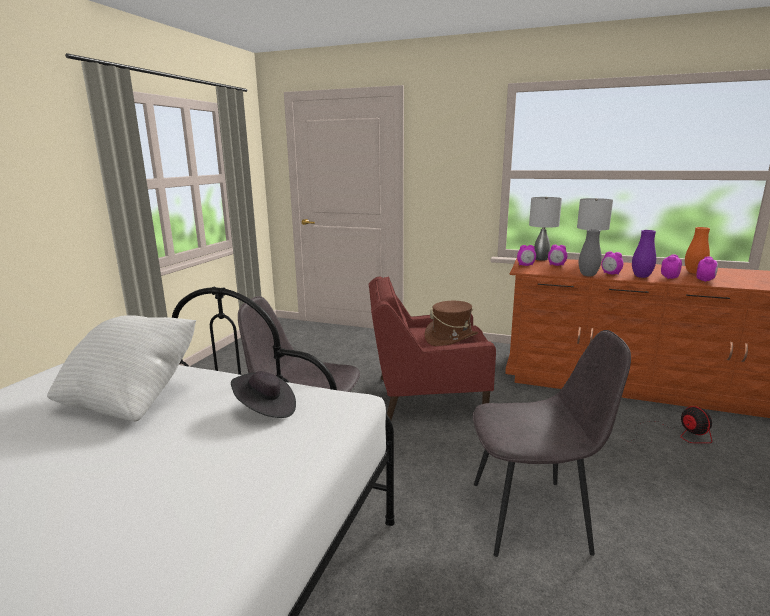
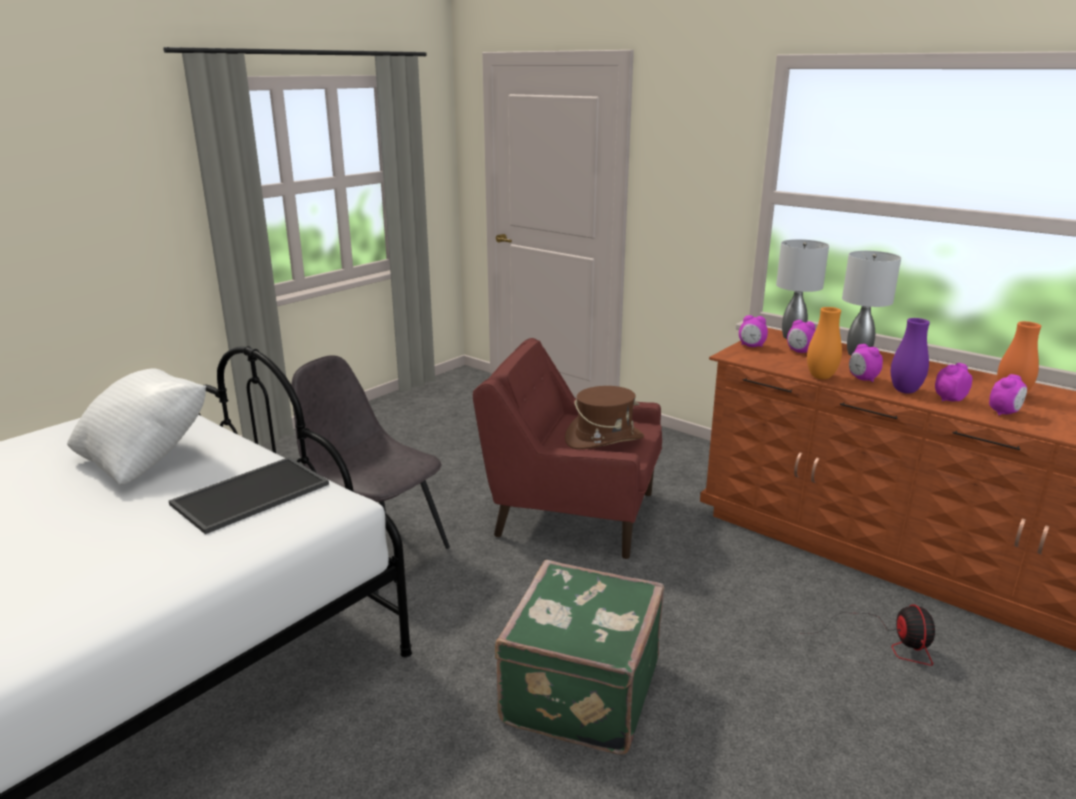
camera: 20 degrees right, 5 degrees up
(265, 409) = (250, 495): black hat -> tray
(532, 516) = (578, 691): grey chair -> green suitcase
(588, 275) = (820, 377): grey vase -> orange vase

